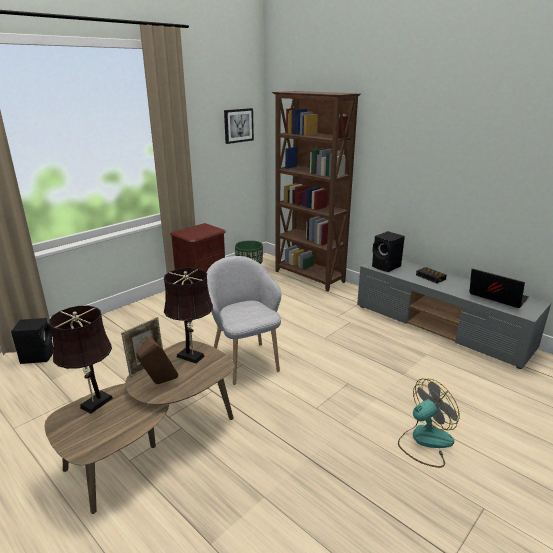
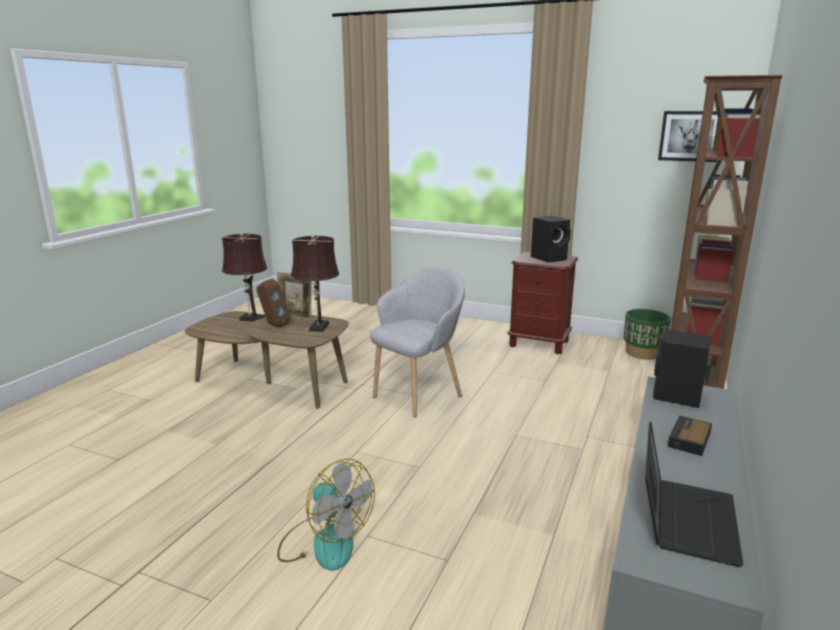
camera: 70 degrees right, 5 degrees down
(38, 356) = (363, 313): black speaker -> black speaker (549, 258)

